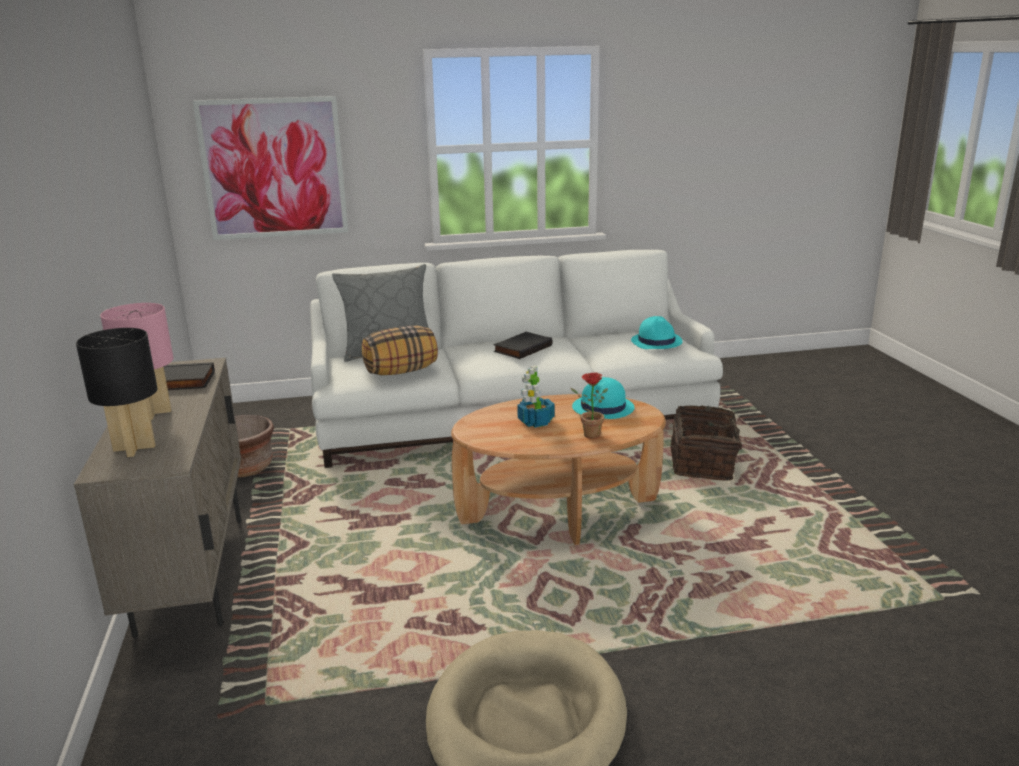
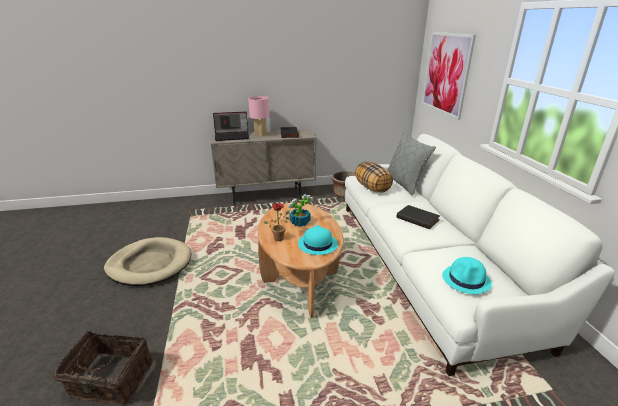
camera: 90 degrees right, 5 degrees up
(134, 448) = (232, 136): black table lamp -> laptop
(704, 463) = (370, 356): basket -> basket (111, 381)

